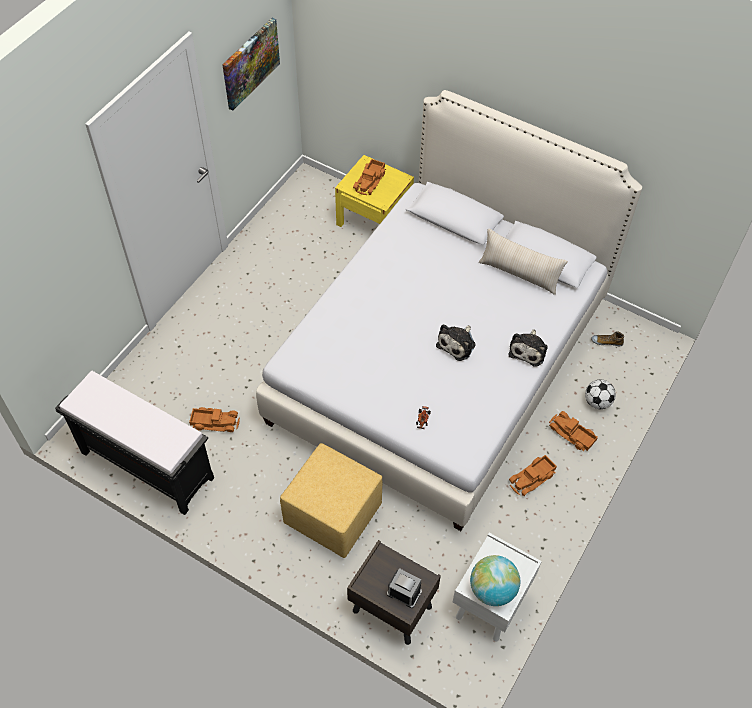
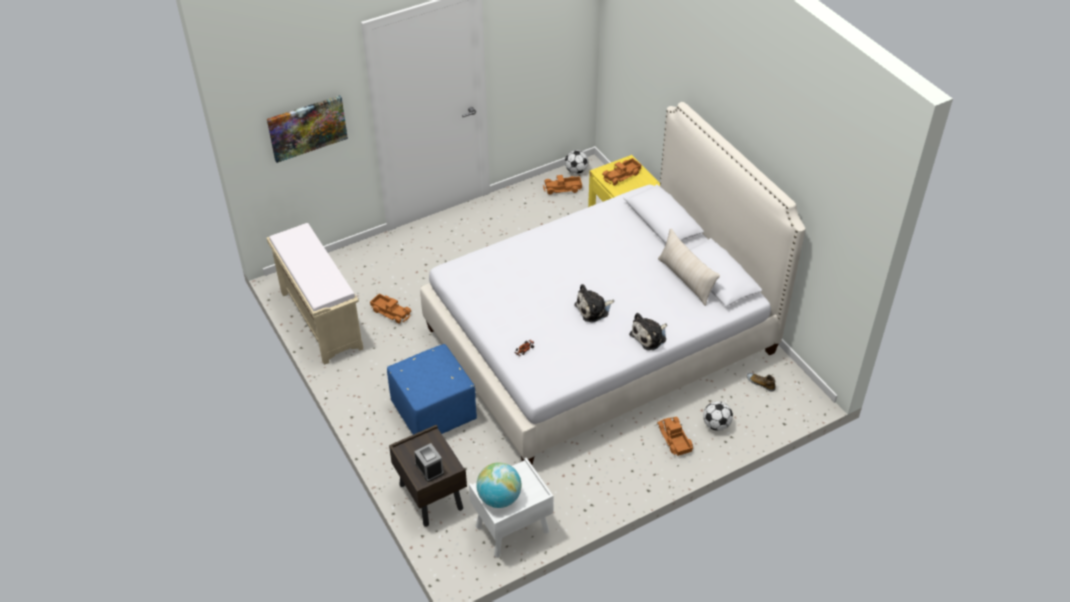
camera: 30 degrees right, 10 degrees down
(145, 465) = (320, 320): black bench -> beige bench
(250, 63) = (542, 36): picture -> picture (307, 127)
(297, 187) = (576, 171): none -> football
(334, 513) = (435, 412): yellow ottoman -> blue ottoman
(532, 479) = (615, 457): toy truck -> toy truck (563, 189)

